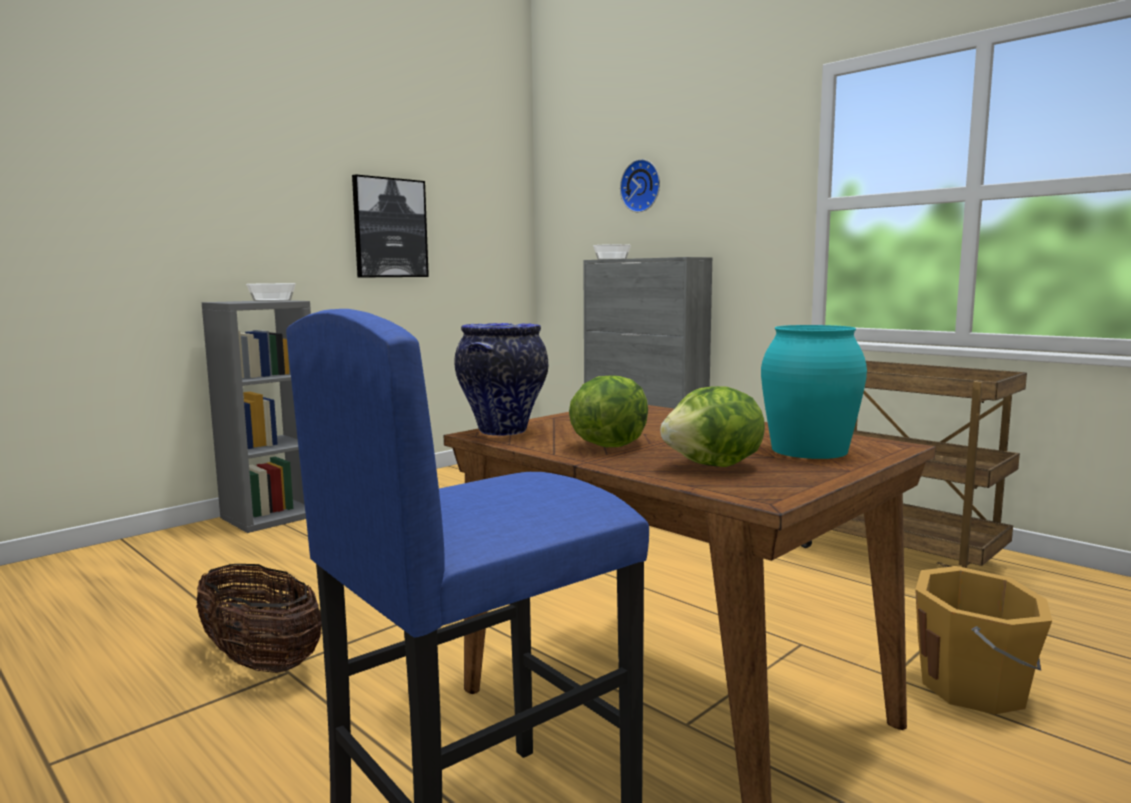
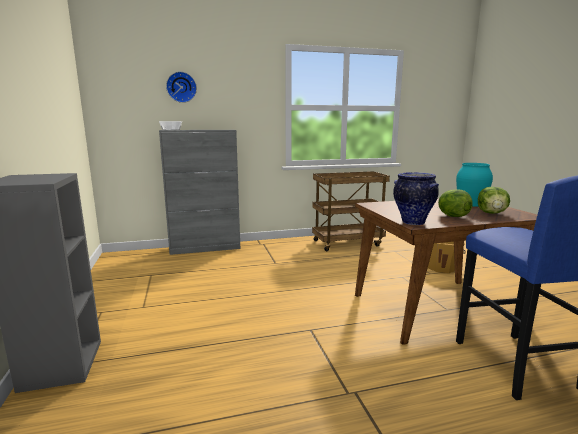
camera: 60 degrees left, 5 degrees up
(261, 661) = (335, 400): basket -> none
(272, 300) = (43, 176): bowl -> none
(390, 228) = (40, 105): picture -> none

